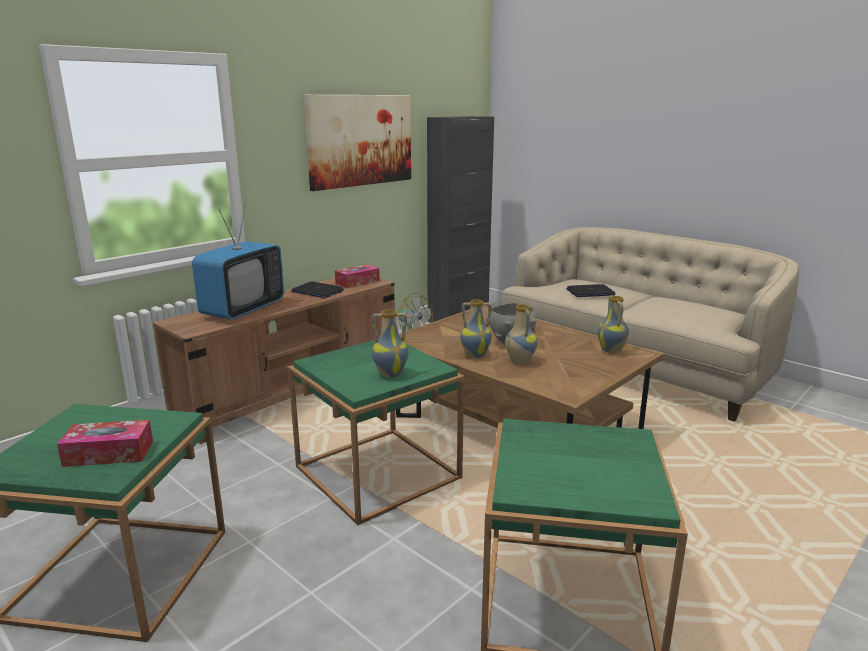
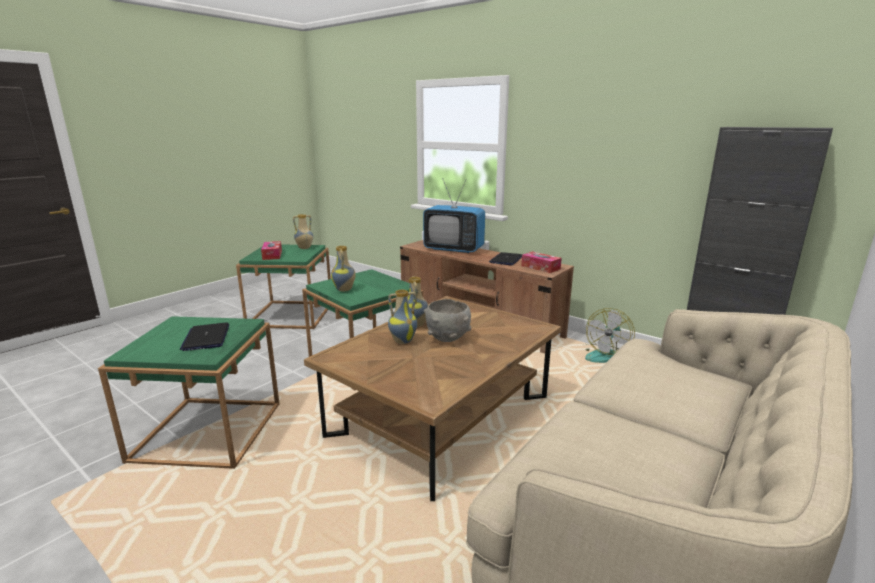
camera: 85 degrees right, 0 degrees up
(360, 140) = (624, 147): picture -> none
(590, 292) = (648, 382): laptop -> laptop (206, 338)
(612, 351) = (436, 386): vase -> vase (304, 248)

